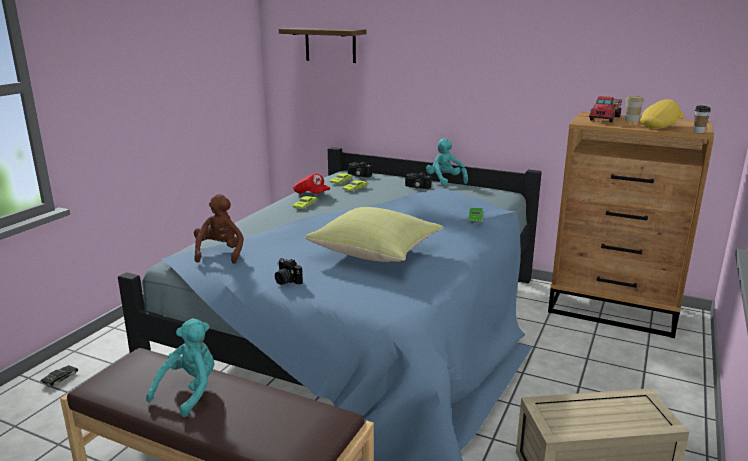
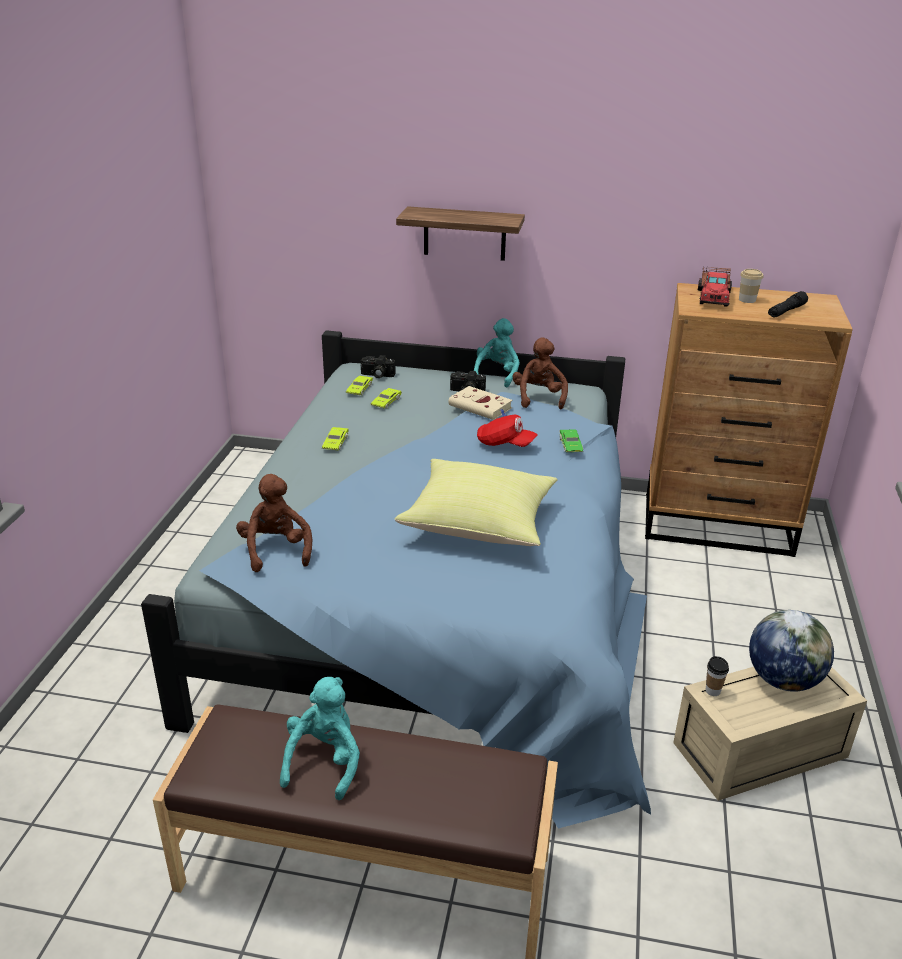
camera: 15 degrees left, 10 degrees up
(60, 379) = (54, 740): black toy car -> none
(286, 281) = (392, 588): camera -> none
(311, 194) = (332, 419): red cap -> red cap (505, 444)
(330, 45) = (318, 186): shelf -> shelf (464, 233)
(420, 194) = (482, 407): none -> beige book
(445, 181) = (497, 375): turquoise plush toy -> turquoise plush toy turned 60 degrees clockwise
(467, 192) = (538, 397): none -> brown plush toy
(613, 405) = (783, 680): none -> globe
(660, 126) = (786, 311): yellow cap -> black flashlight
(698, 132) = (833, 321): cup -> cup (712, 691)

